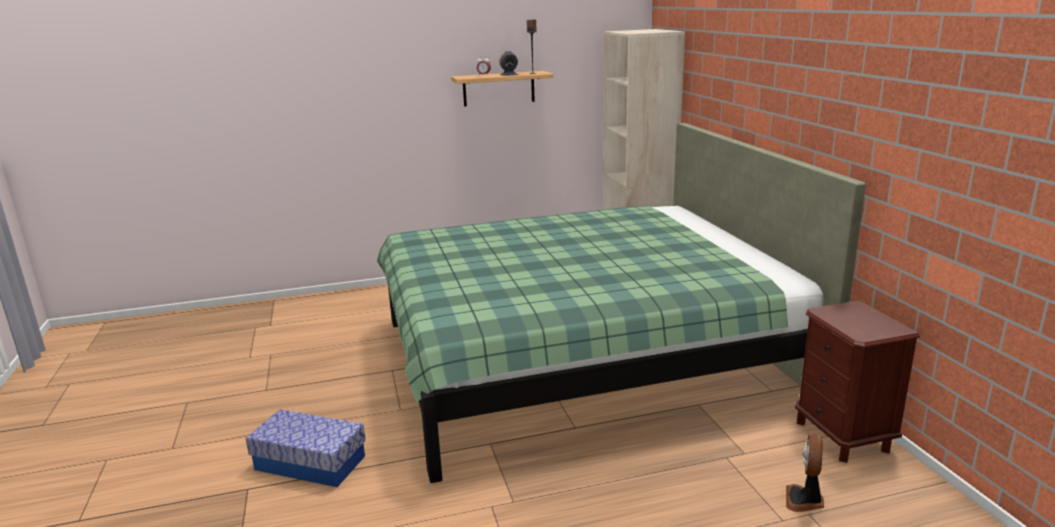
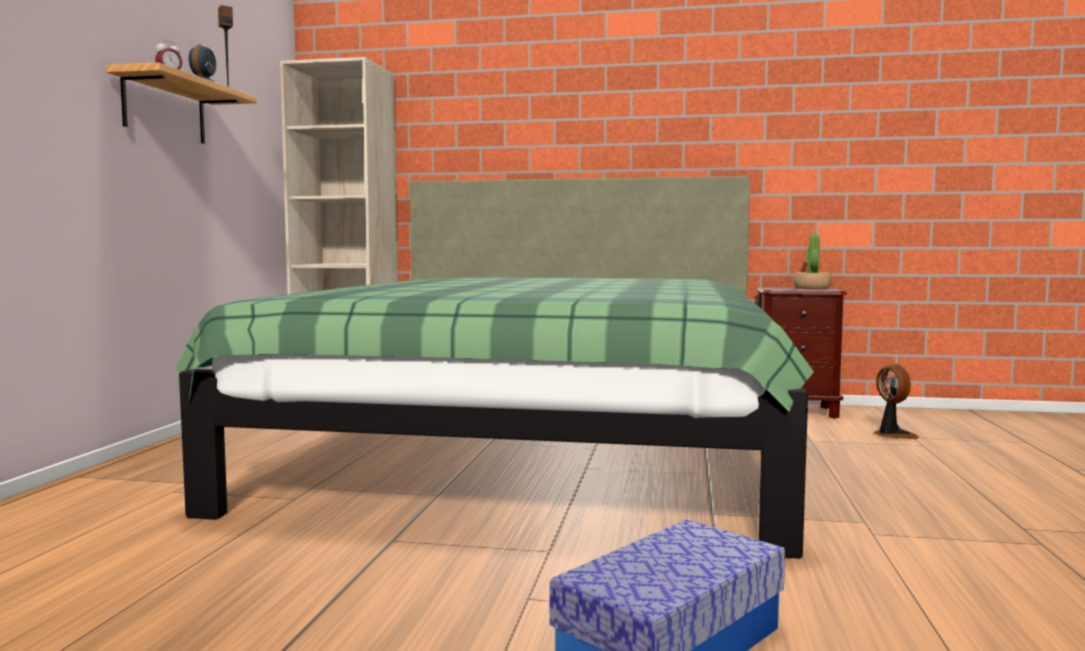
camera: 65 degrees left, 15 degrees down
(804, 500) = (892, 435): fan -> fan turned 150 degrees counterclockwise
(875, 324) = (811, 288): none -> potted plant

